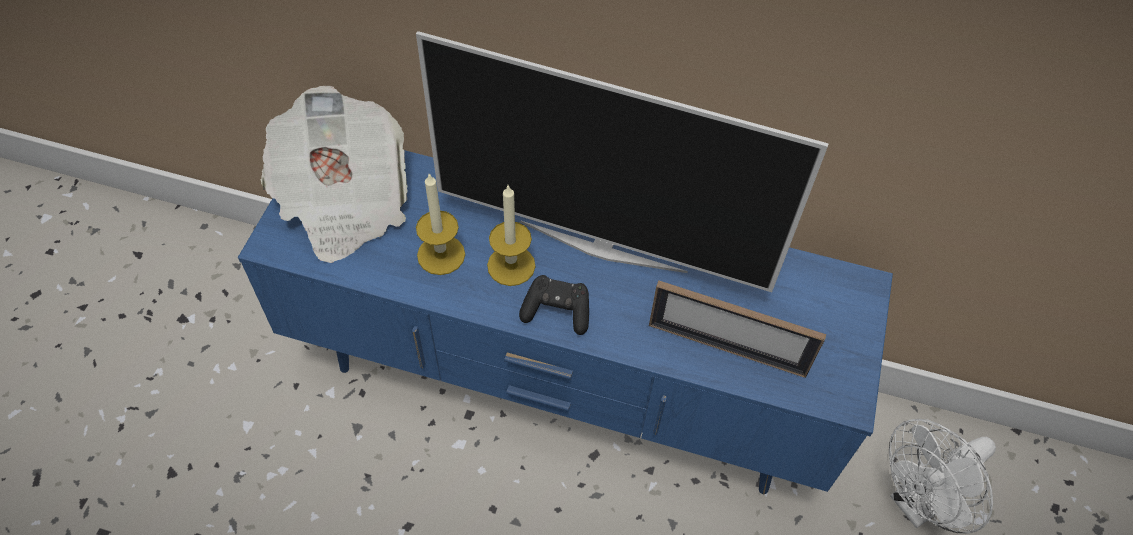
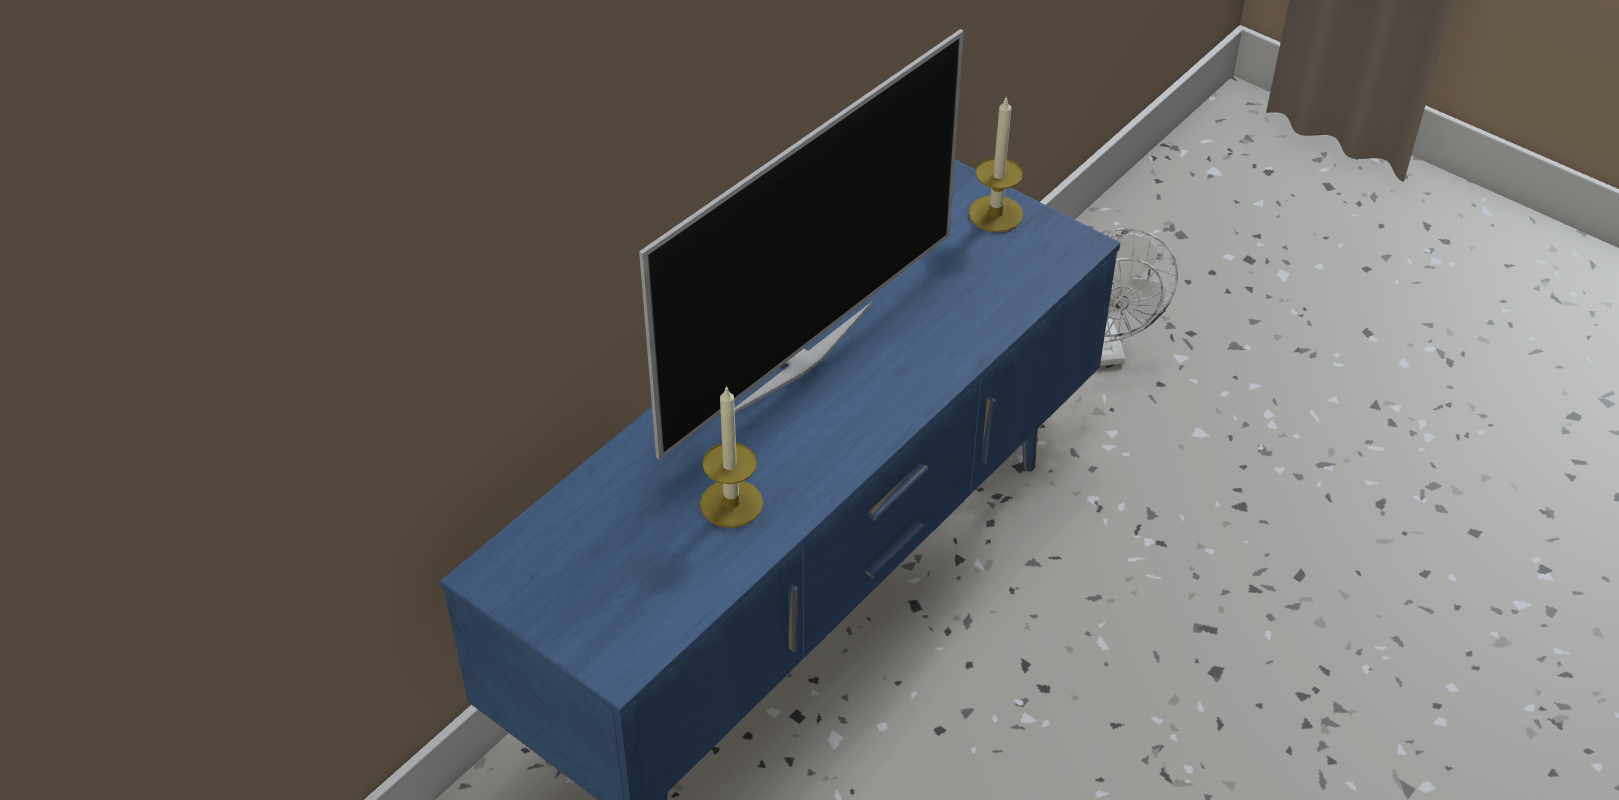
camera: 65 degrees left, 10 degrees down
(343, 200) = (589, 578): newspaper -> none
(511, 265) = (782, 445): candle -> candle (995, 214)
(557, 311) = (866, 424): black game controller -> none
(726, 348) = (980, 307): picture frame -> none

